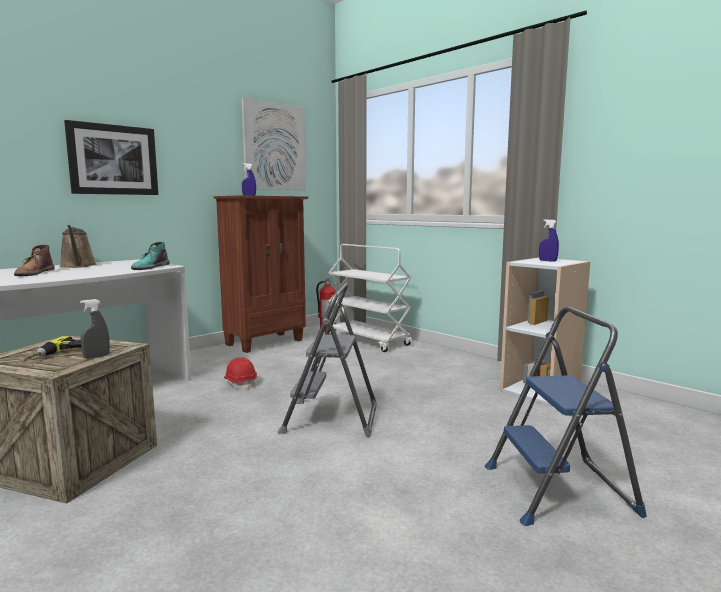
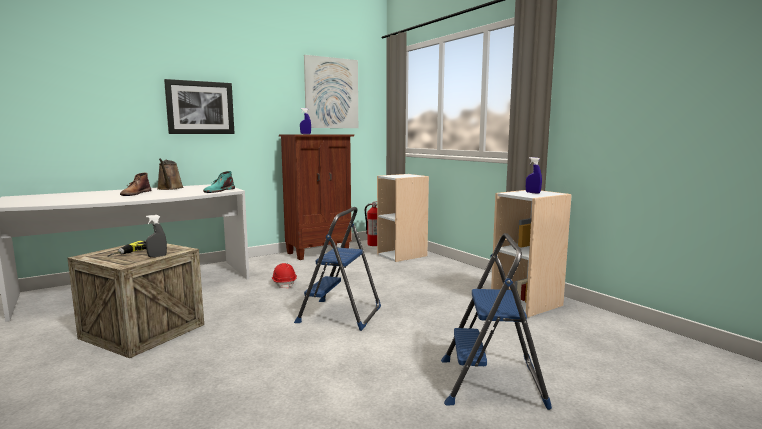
camera: 10 degrees right, 0 degrees up
(335, 418) = (342, 315): grey step ladder -> blue step ladder
(368, 341) = (402, 255): white cart -> bookcase

